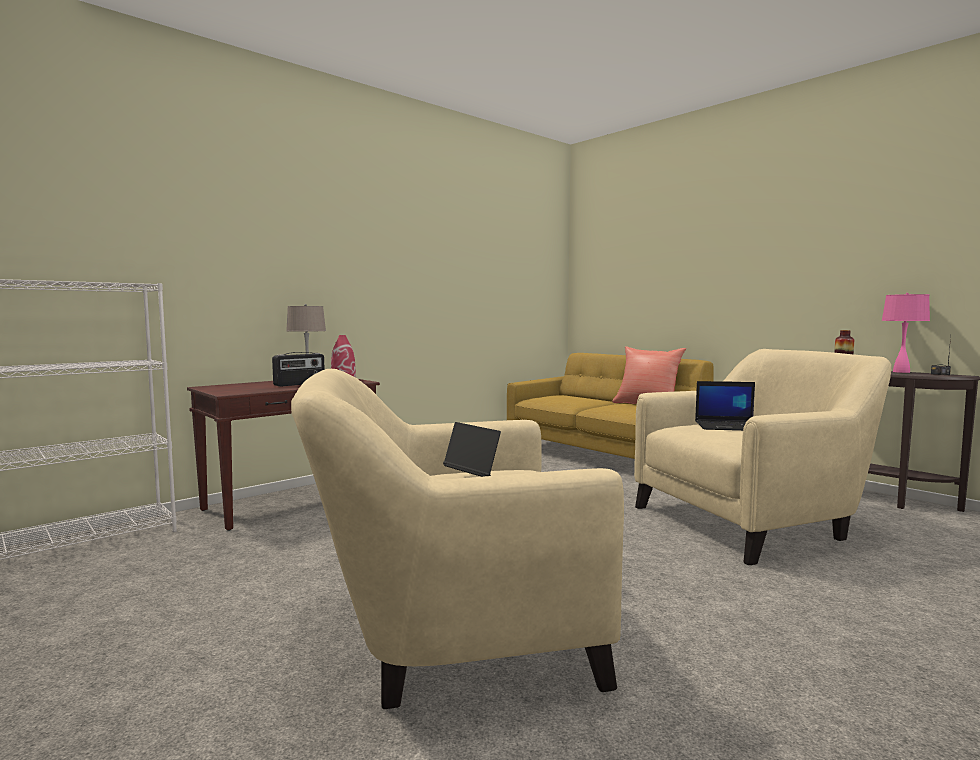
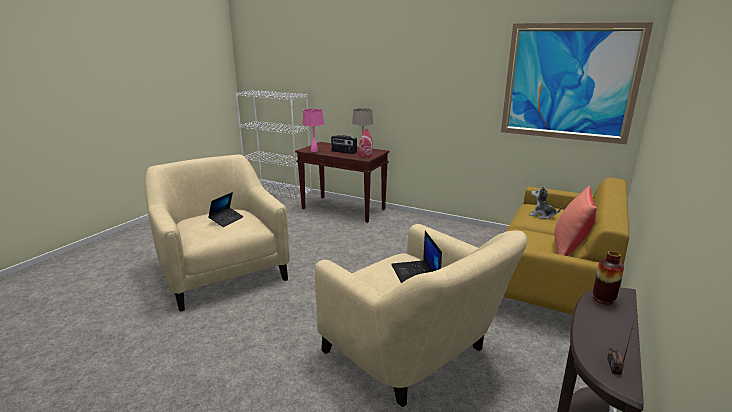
camera: 70 degrees right, 15 degrees up
(520, 265) = (569, 82): none -> picture
(566, 399) = (542, 215): none -> plush toy
(901, 372) = (619, 339): pink table lamp -> pink table lamp (314, 151)

